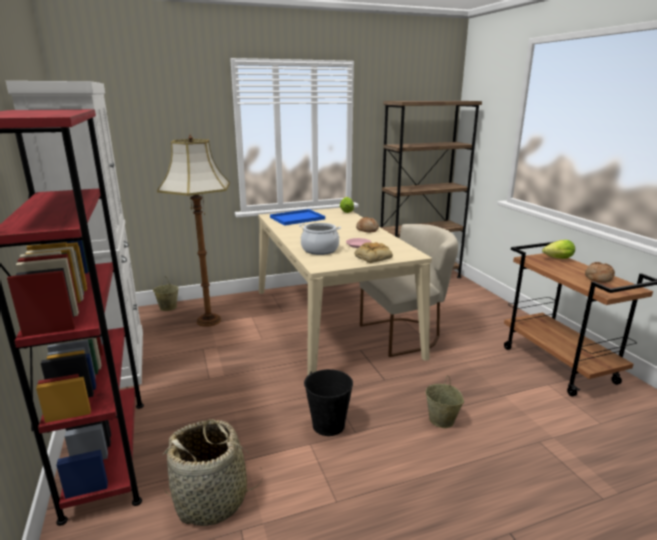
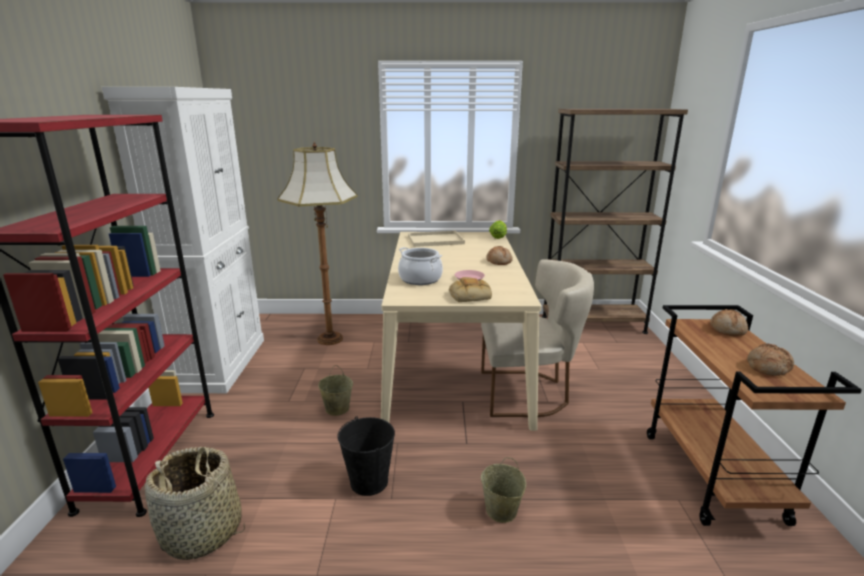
camera: 20 degrees right, 0 degrees up
(168, 307) = (302, 319): beige bucket -> beige bucket (337, 408)
(296, 218) = (434, 240): blue tray -> beige tray
(556, 259) = (728, 330): lettuce -> bread

